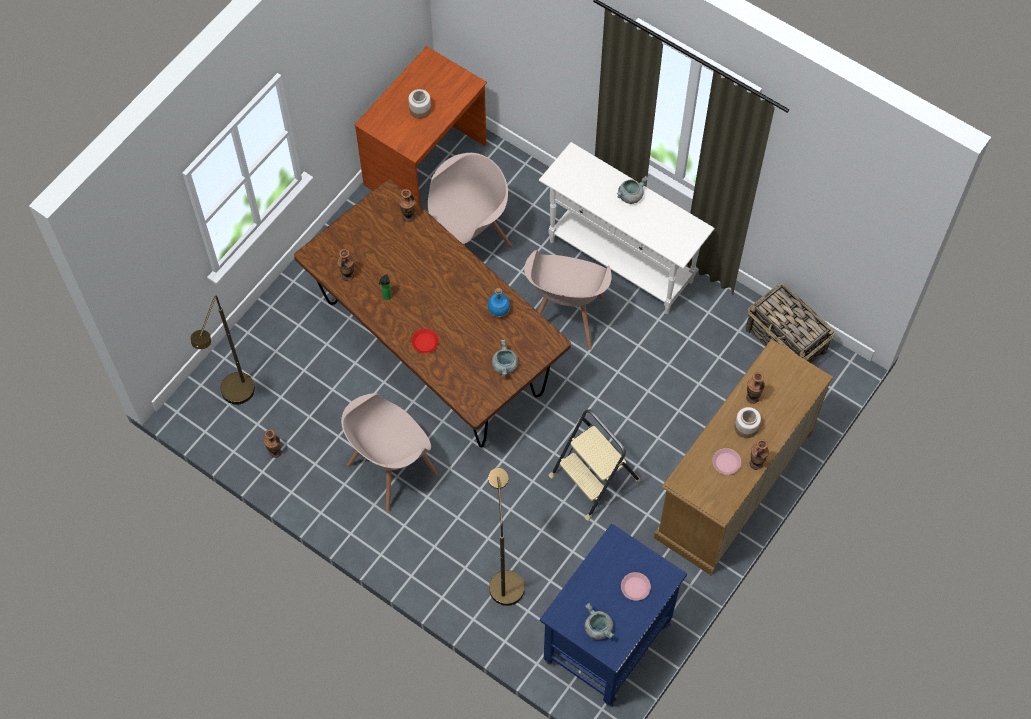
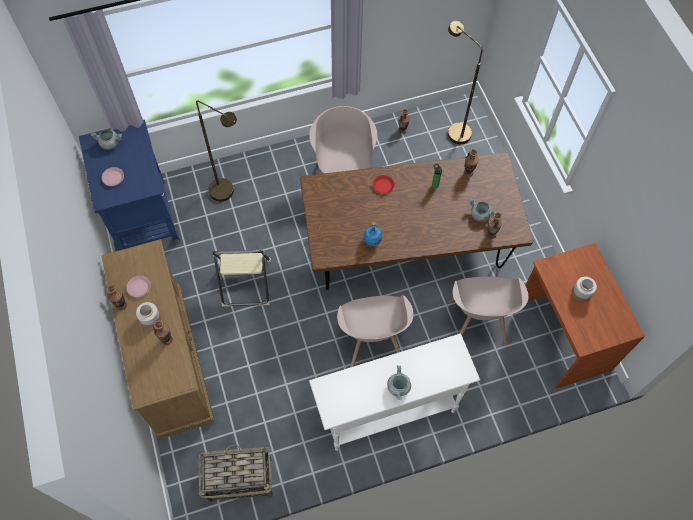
camera: 125 degrees right, 0 degrees up
(505, 366) = (328, 219): grey cooking pot -> grey cooking pot (479, 215)
(565, 317) = (371, 343): beige chair -> beige chair turned 150 degrees counterclockwise

